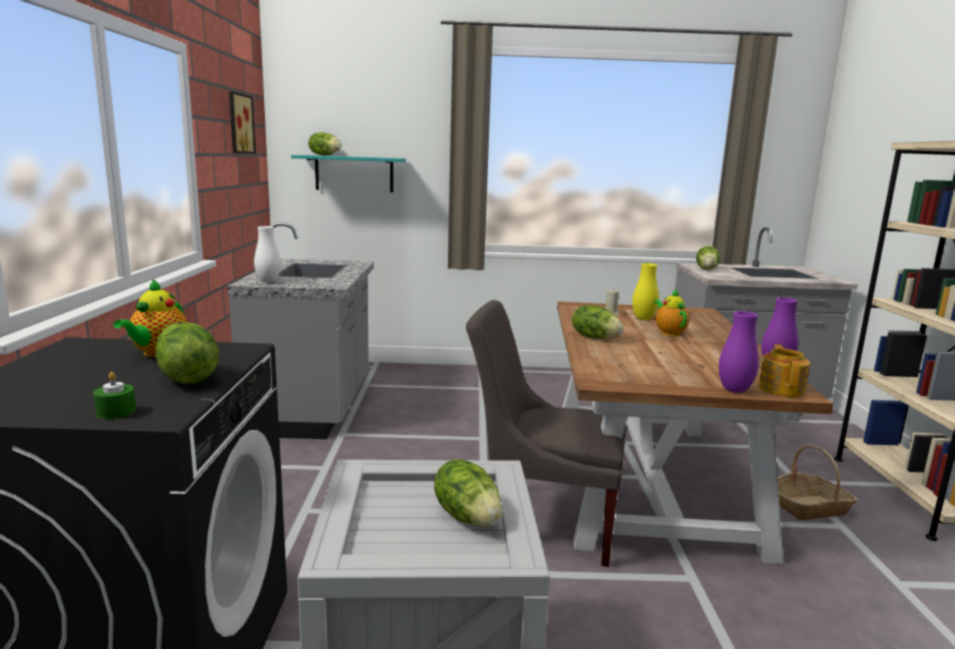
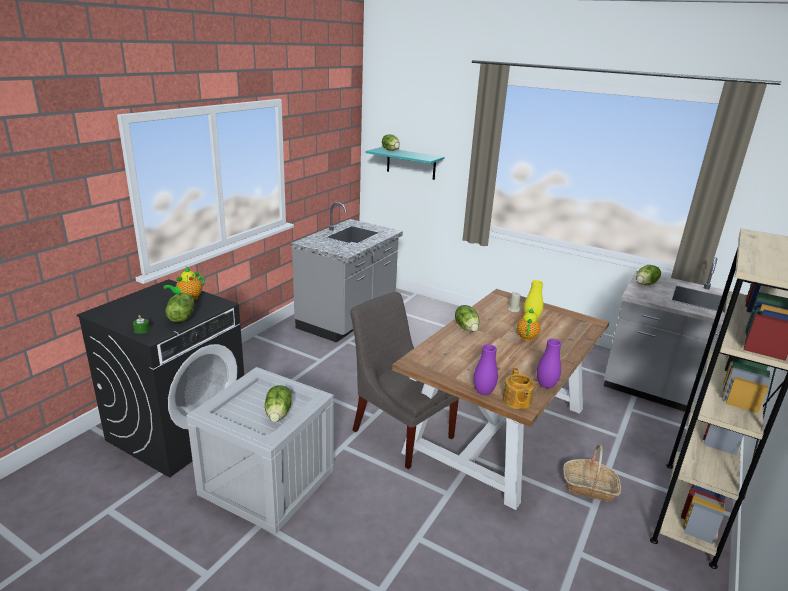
camera: 30 degrees right, 10 degrees up
(238, 123) = (330, 132): picture -> none
(268, 281) = (315, 243): white vase -> none
(781, 389) = (516, 401): teapot -> teapot turned 135 degrees clockwise

